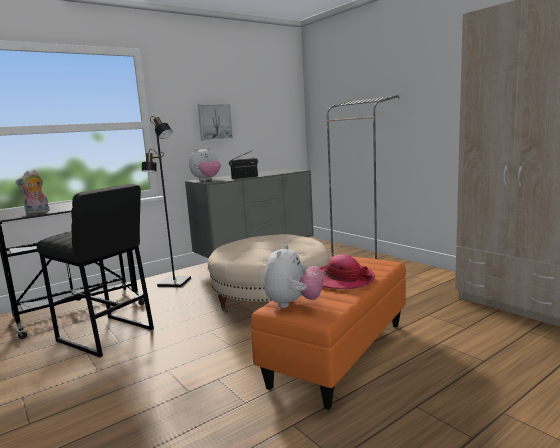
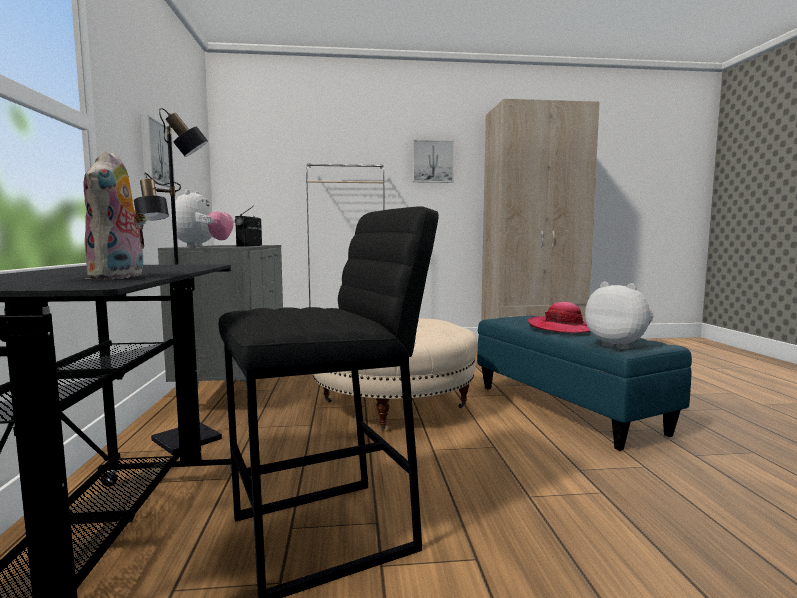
camera: 60 degrees left, 5 degrees down
(338, 354) = (564, 409): orange ottoman -> blue ottoman
(447, 84) = (432, 161): none -> picture

